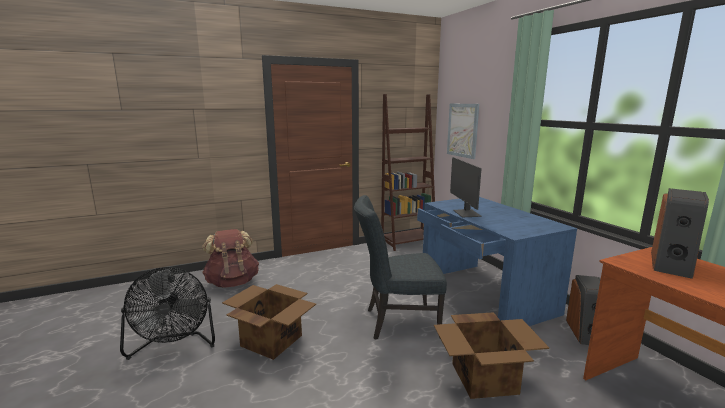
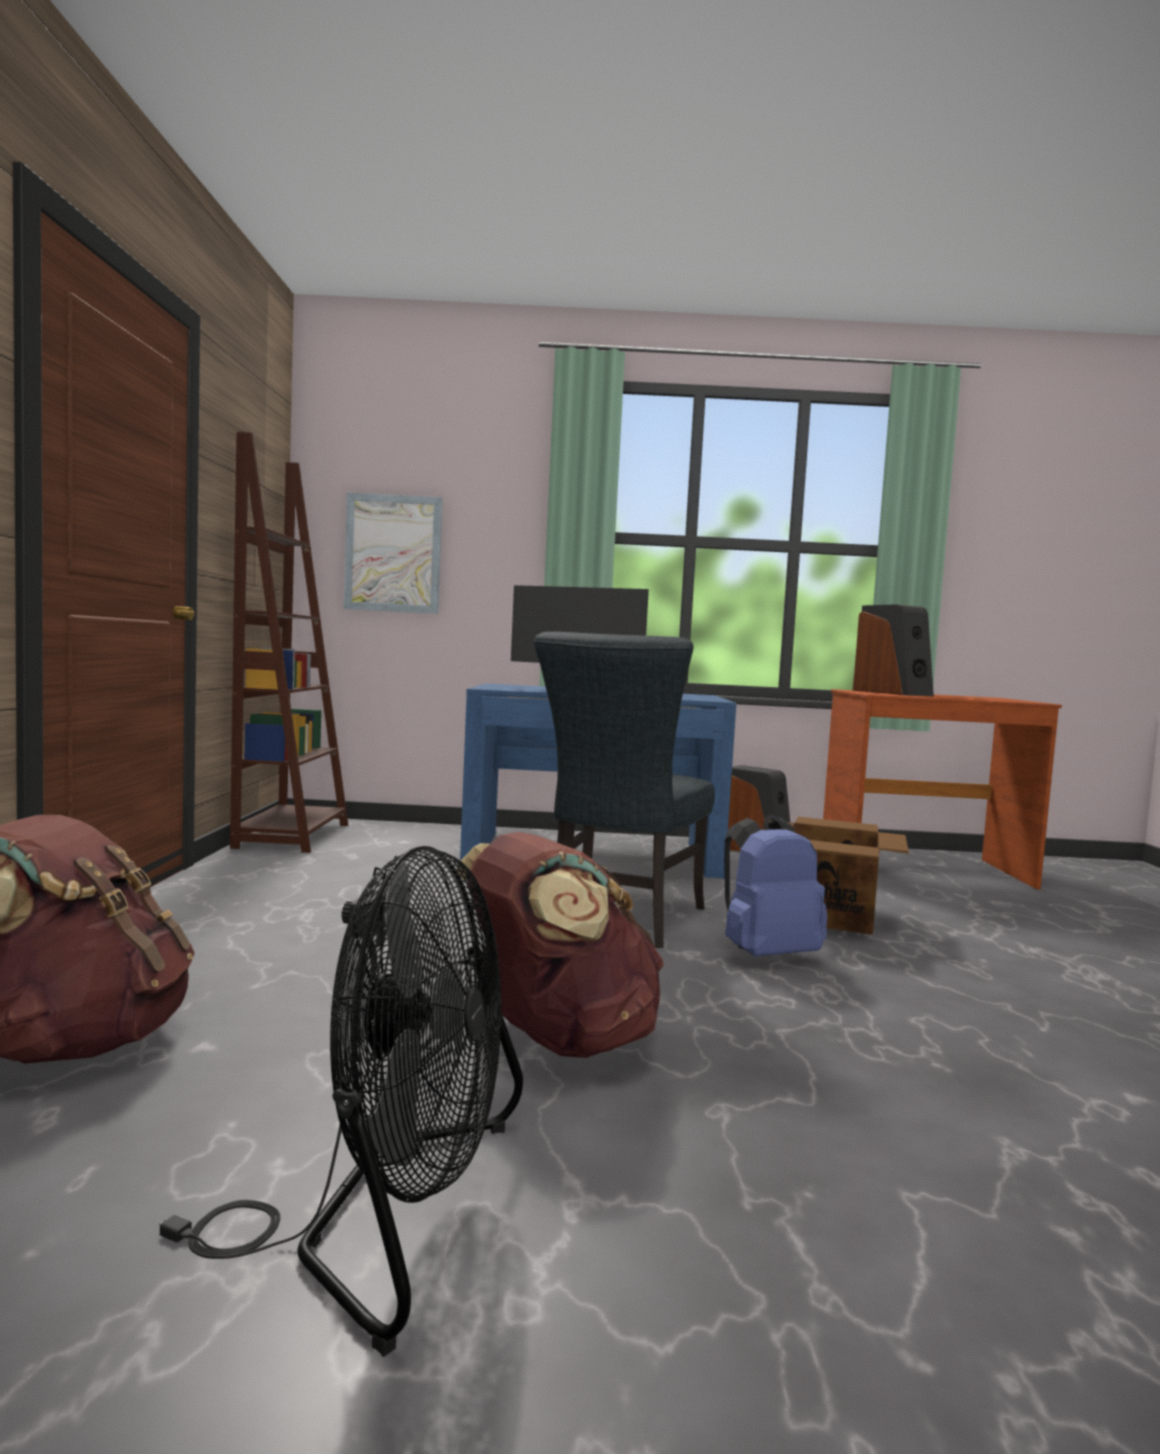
camera: 65 degrees left, 10 degrees down
(271, 340) = (557, 1040): cardboard box -> brown backpack
(395, 367) = (766, 954): none -> blue backpack

